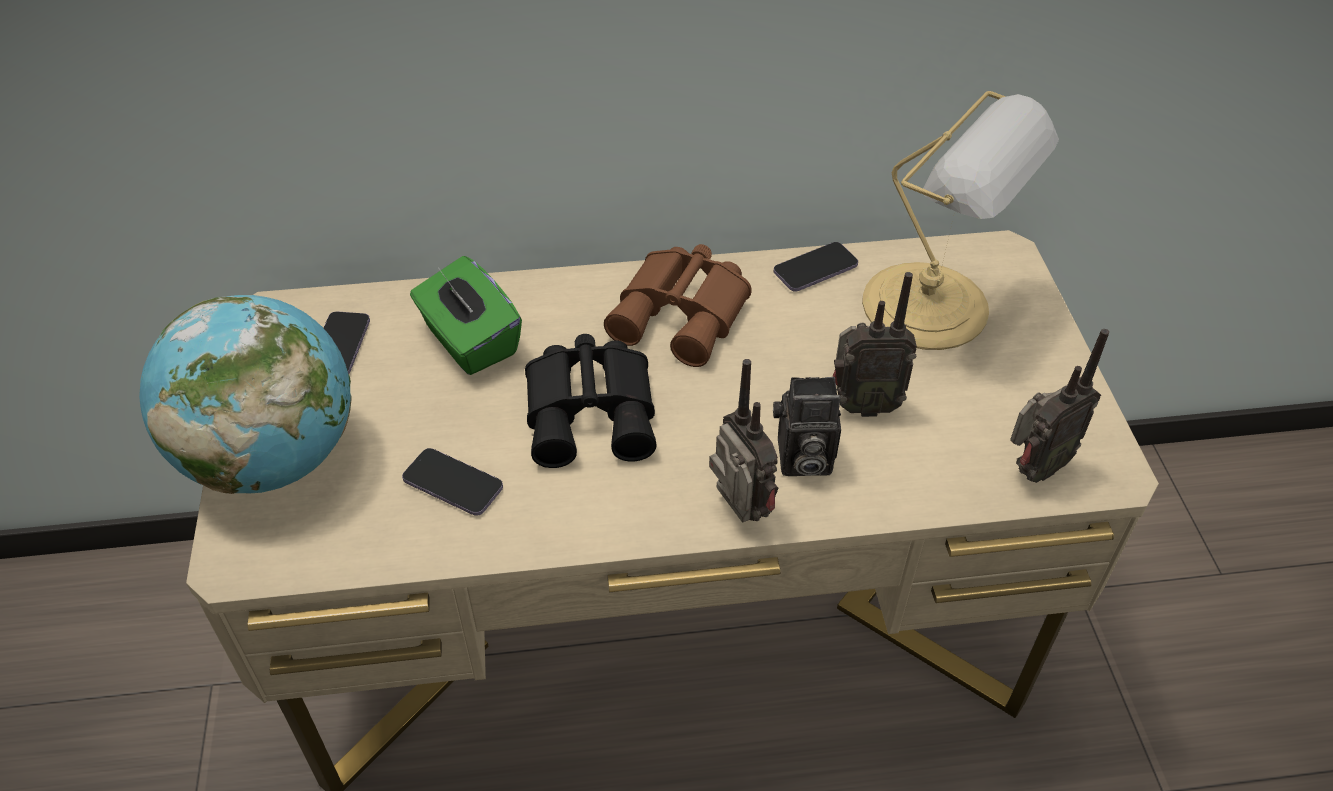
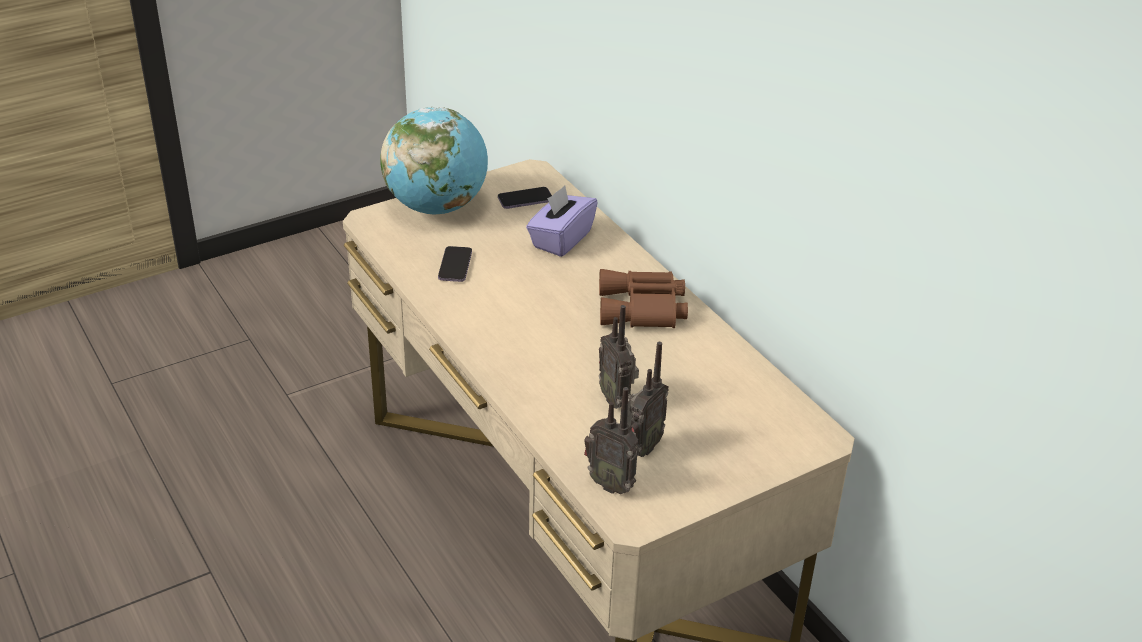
camera: 65 degrees right, 10 degrees down
(470, 341) = (561, 239): green tissue box -> purple tissue box
(593, 411) = (538, 297): black binoculars -> none
(738, 513) = (497, 368): radio -> radio (639, 449)
(801, 460) = (553, 383): camera -> none
(815, 269) = (730, 353): phone -> none
(932, 308) = (733, 413): table lamp -> none

